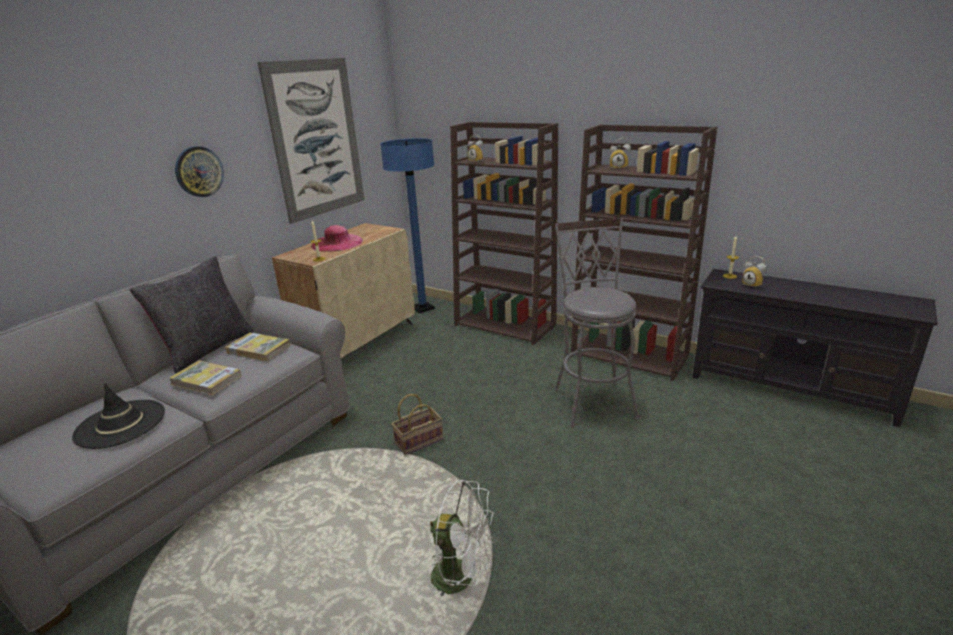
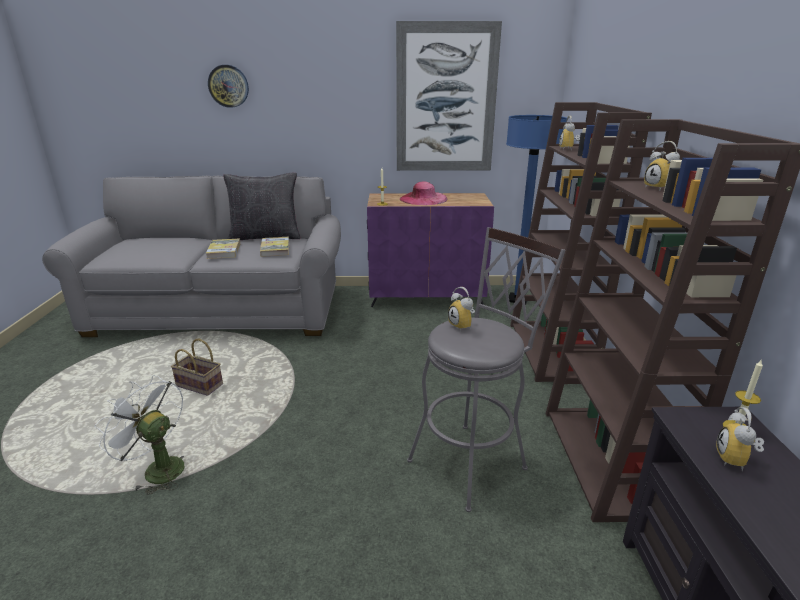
camera: 55 degrees right, 0 degrees up
(120, 424) = (162, 251): black hat -> none
(199, 171) = (321, 107): wall clock -> wall clock (228, 86)
(358, 341) = (427, 297): beige cabinet -> purple cabinet
(419, 440) = (315, 380): basket -> basket (201, 385)
(462, 578) = (157, 468): white fan -> white fan turned 135 degrees clockwise
(586, 297) = (463, 326): none -> alarm clock

